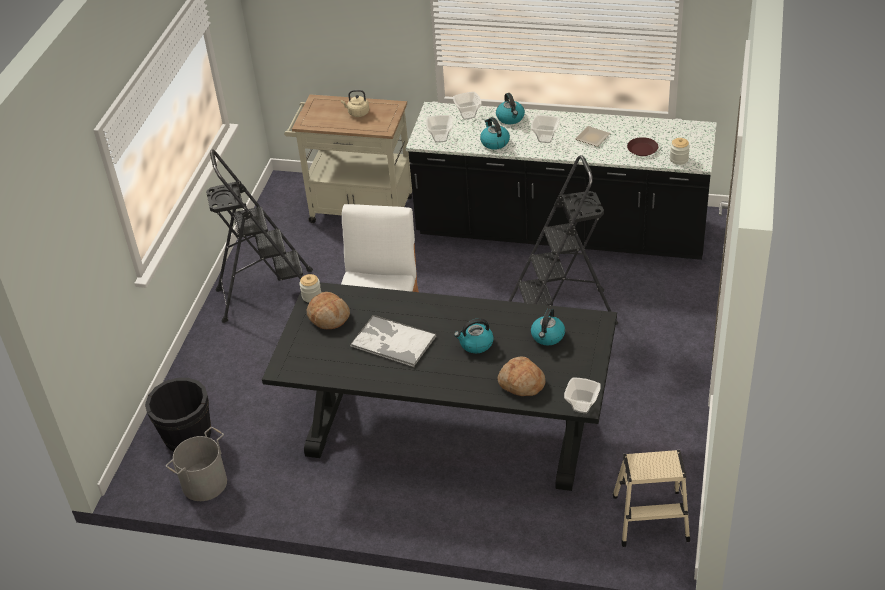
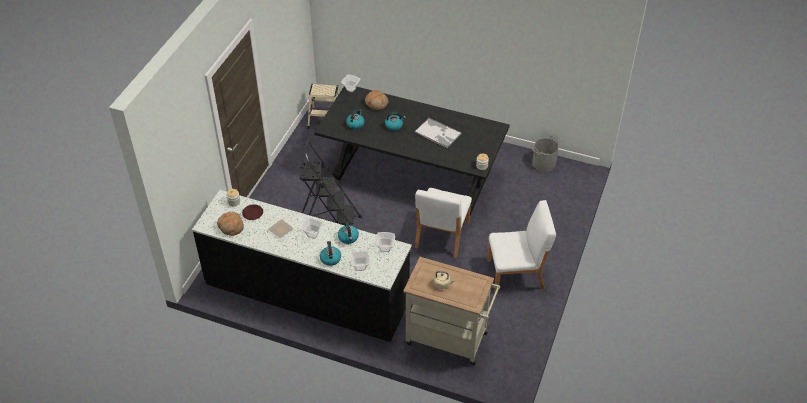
camera: 175 degrees left, 5 degrees up
(187, 436) = (557, 189): black bucket -> none
(266, 295) = (516, 274): step ladder -> white chair
(329, 317) = (472, 152): bread -> bread (231, 227)

